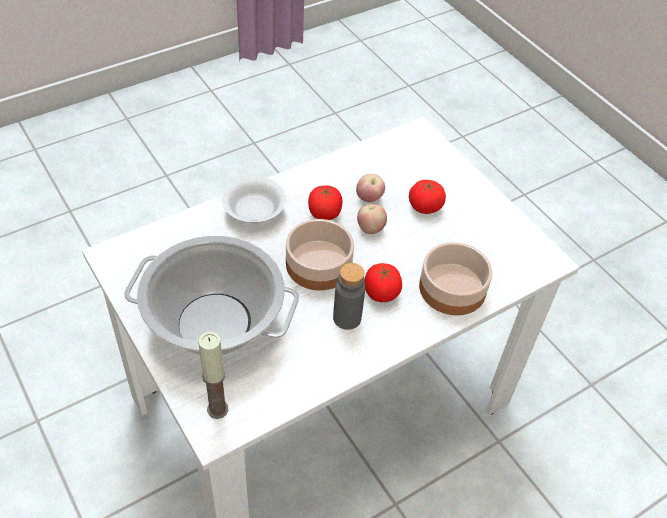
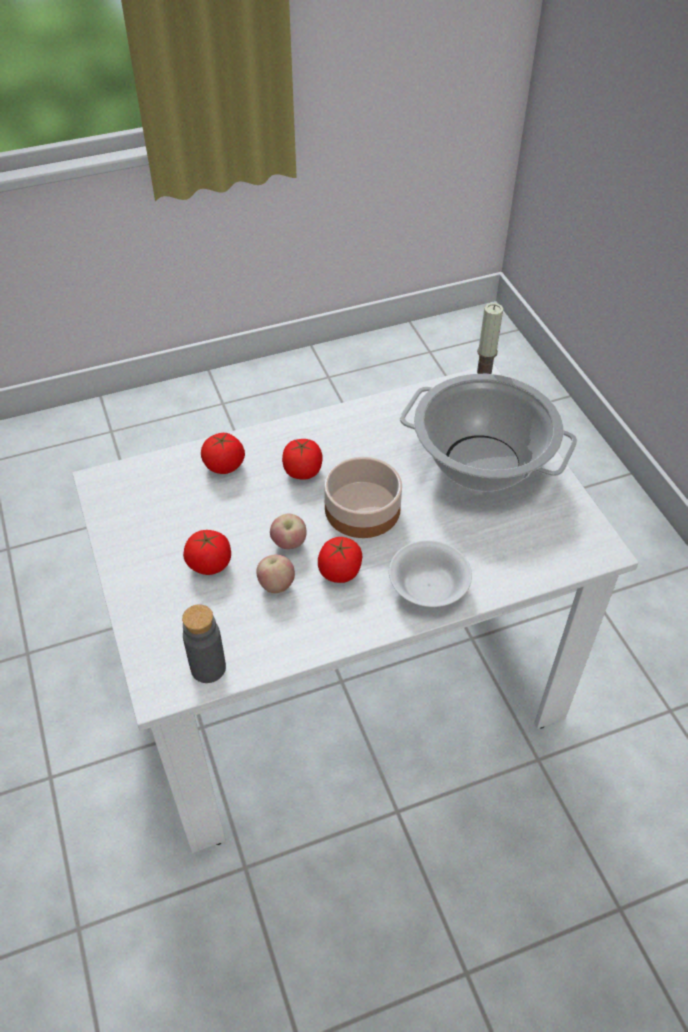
camera: 165 degrees left, 0 degrees up
(347, 318) = (346, 452): grey bottle -> grey bottle (208, 668)
(453, 289) = (224, 465): bowl -> tomato

